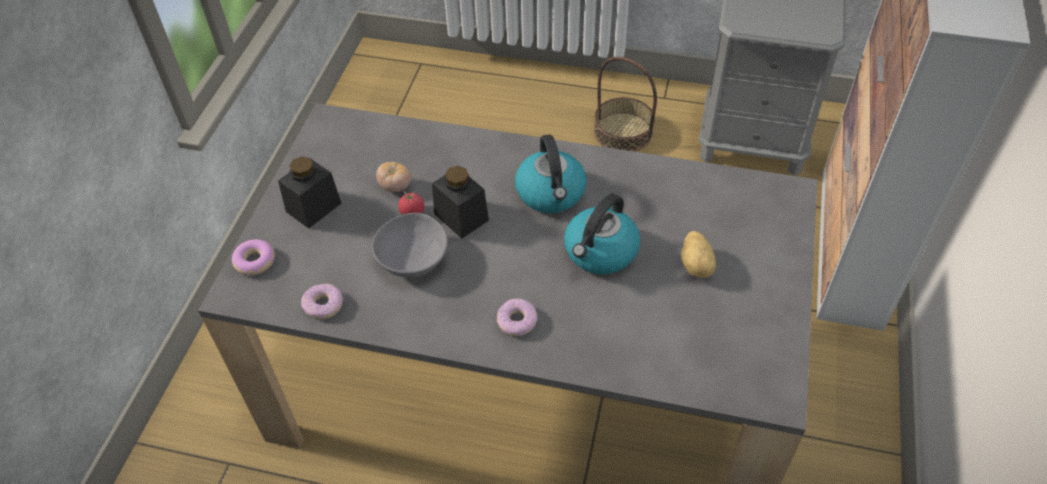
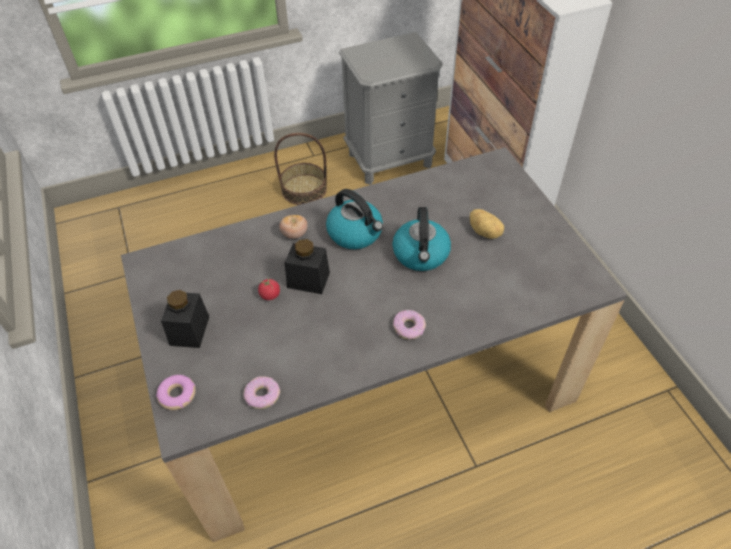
camera: 35 degrees left, 0 degrees up
(395, 187) = (241, 284): tomato -> tomato (294, 234)
(412, 259) = (299, 327): grey bowl -> none

